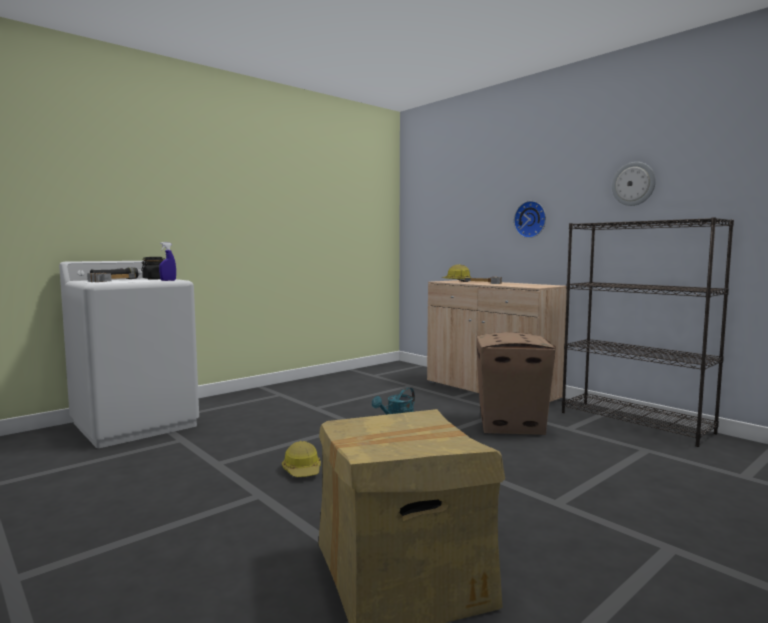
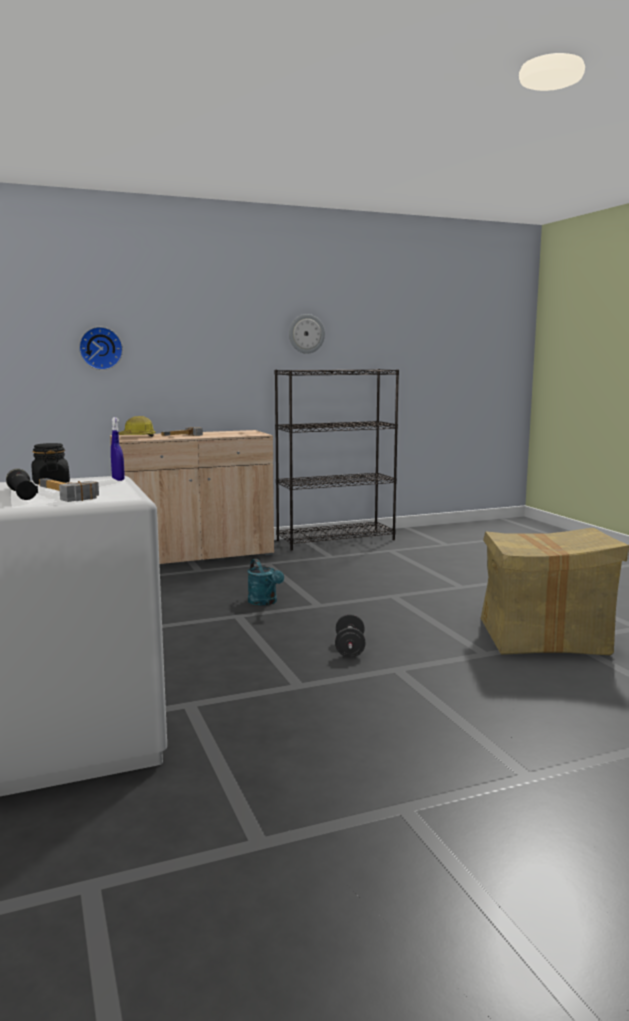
camera: 70 degrees left, 5 degrees up
(302, 470) = (350, 649): hard hat -> black dumbbell
(511, 424) = (302, 568): cardboard box -> none
(531, 219) = (204, 361): wall clock -> wall clock (100, 348)

